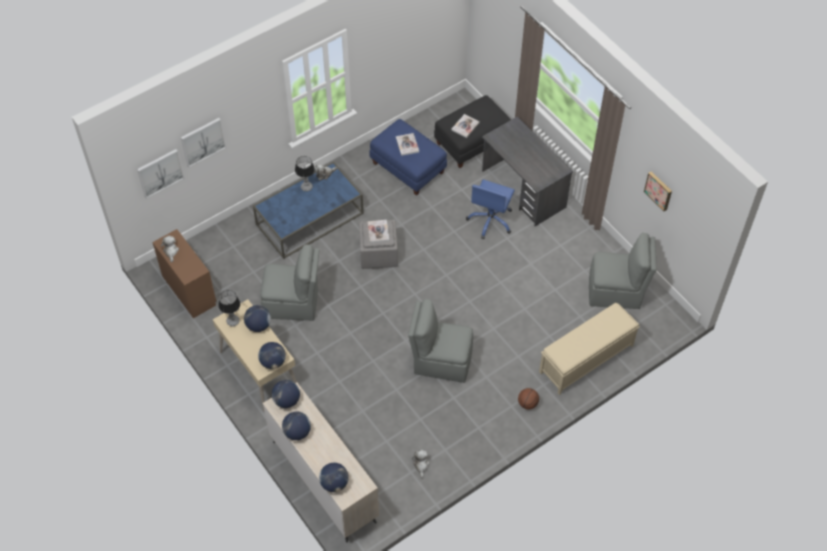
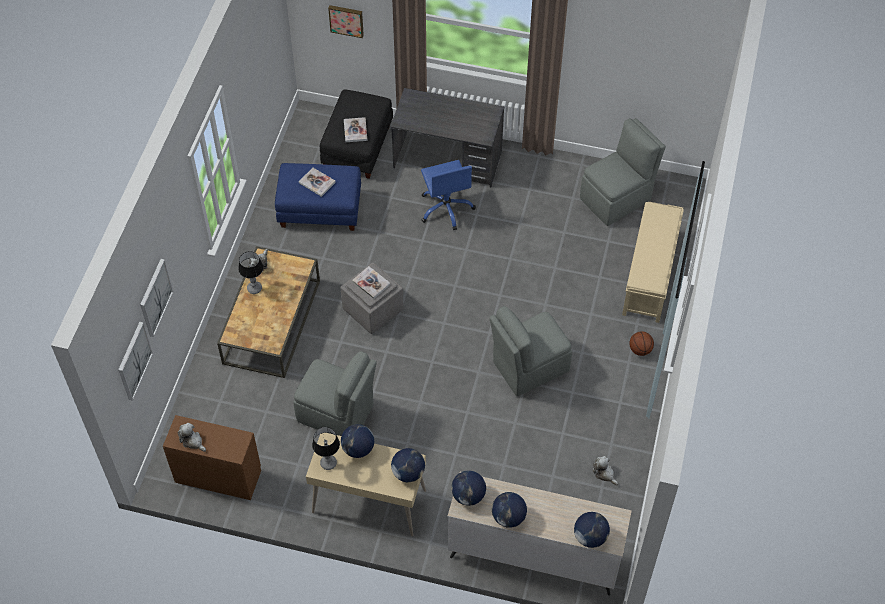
camera: 40 degrees left, 0 degrees up
(293, 303) = (337, 414): grey chair -> grey chair turned 60 degrees clockwise
(309, 219) = (271, 322): blue coffee table -> brown coffee table
(659, 190) = (627, 66): picture -> picture (346, 20)

